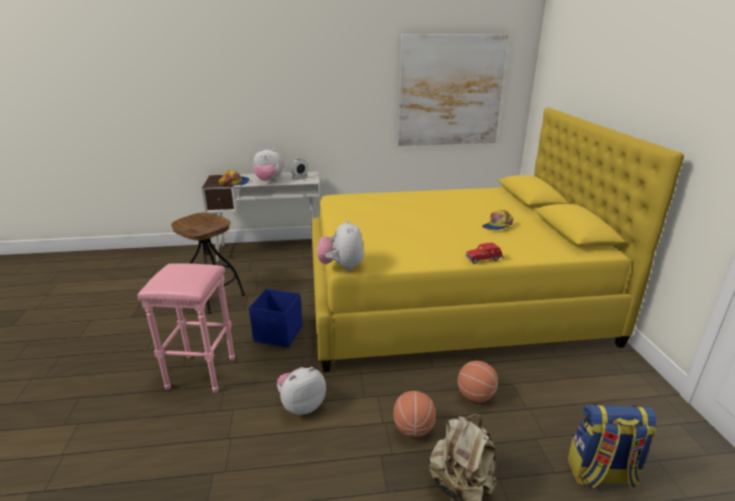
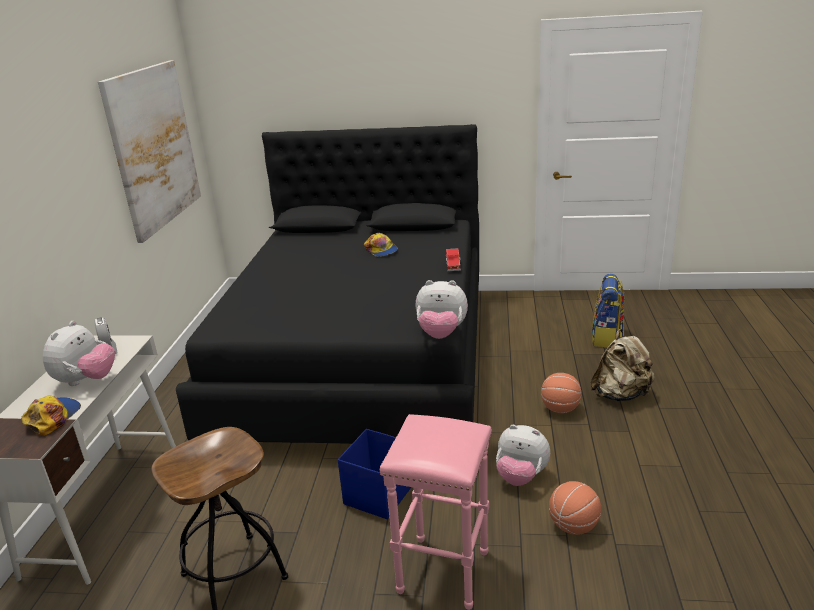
camera: 75 degrees left, 0 degrees up
(301, 405) = (521, 476): plush toy -> plush toy turned 45 degrees counterclockwise
(447, 298) = (360, 359): yellow bed -> black bed
(475, 395) = (522, 370): basketball -> basketball (573, 526)

